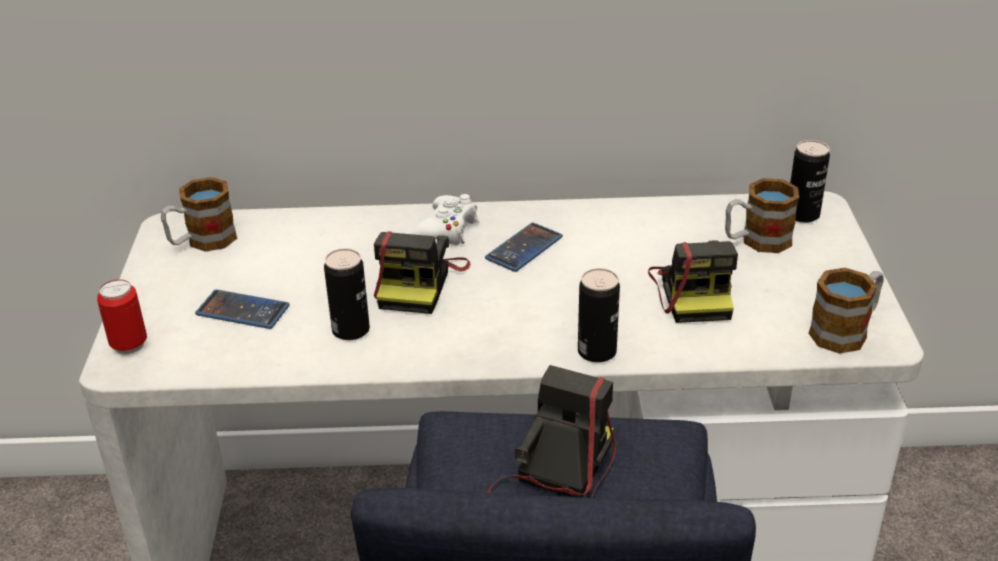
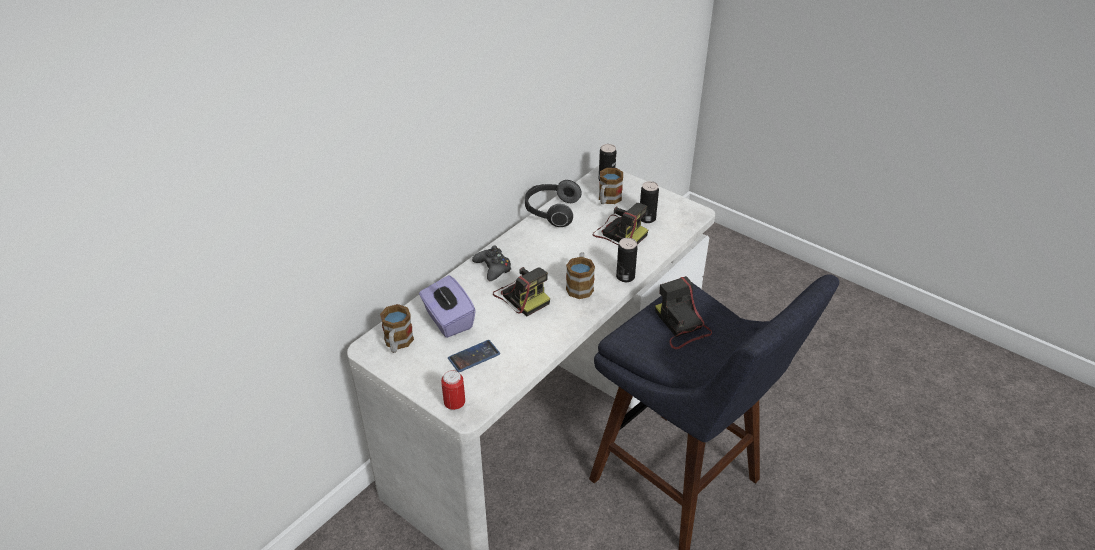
camera: 50 degrees left, 5 degrees up
(292, 253) = (448, 320): none -> purple tissue box
(351, 330) = (530, 332): can -> can (647, 218)
(447, 230) = (493, 268): white game controller -> black game controller
(524, 248) = (535, 256): phone -> none
(643, 210) = (551, 212): none -> headphones
(846, 330) = (683, 216): mug -> mug (580, 285)

